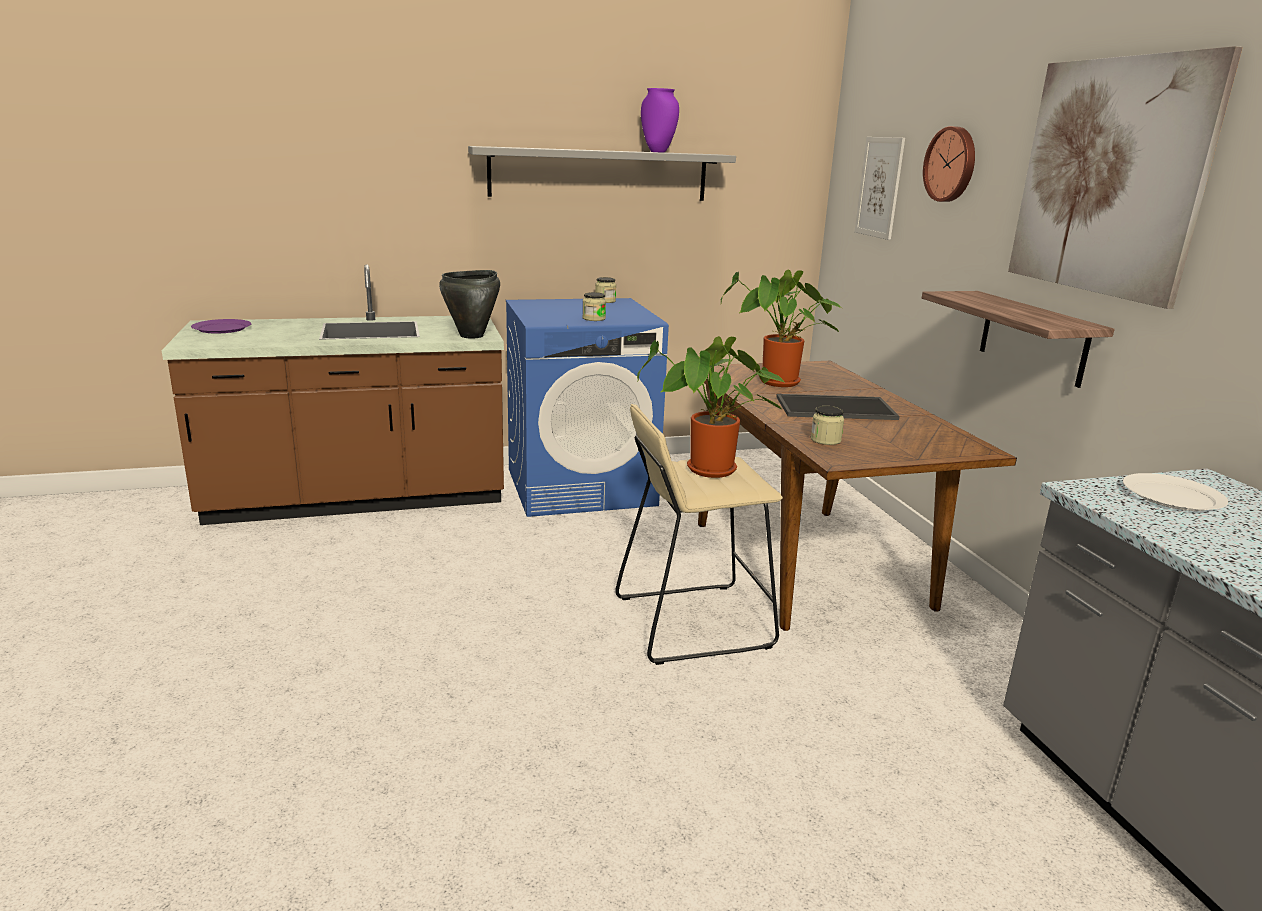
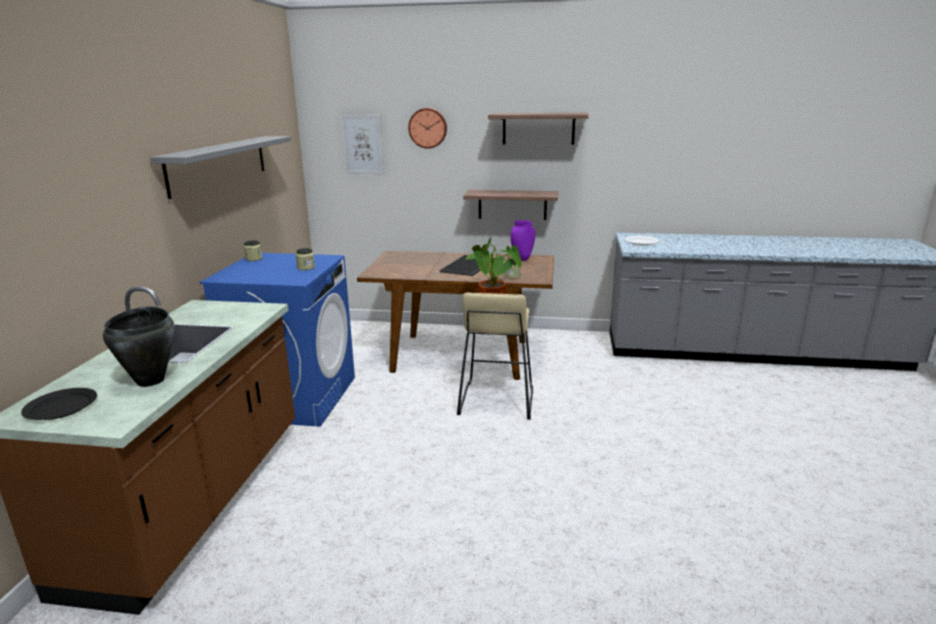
camera: 65 degrees left, 0 degrees up
(221, 328) = (61, 407): purple plate -> black plate
(472, 336) = (258, 310): black cooking pot -> black cooking pot (151, 380)
(657, 152) = (251, 140): purple vase -> purple vase (522, 259)
(777, 383) = (416, 267): potted plant -> none
(1109, 177) = (538, 128): picture -> shelf

